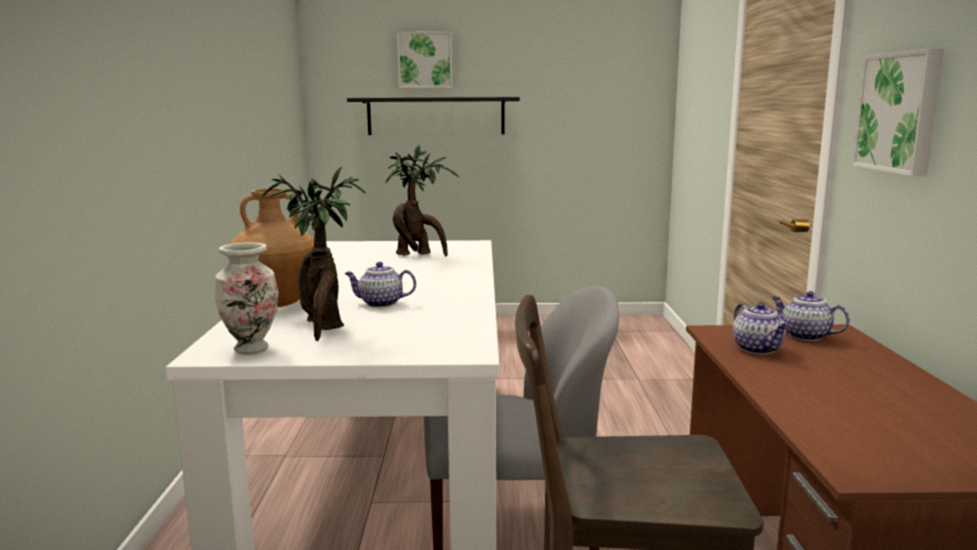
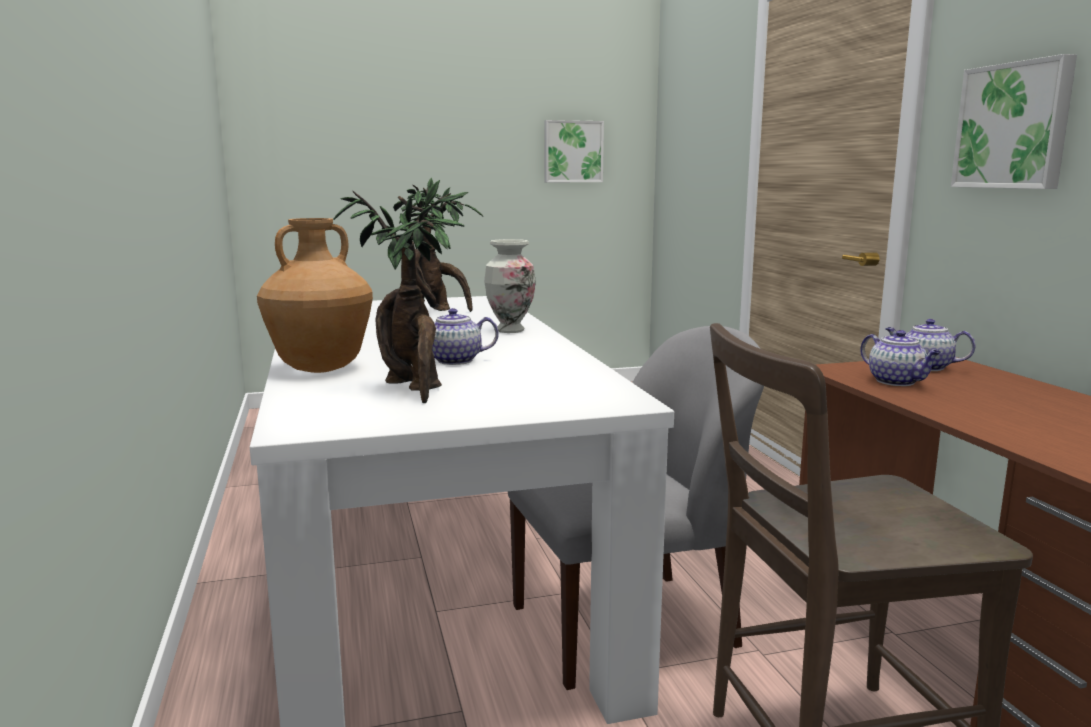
camera: 15 degrees left, 0 degrees up
(251, 349) = (348, 418): vase -> vase (510, 330)
(425, 60) = (376, 90): picture -> picture (573, 151)
(436, 116) = (390, 158): black shelf -> none

